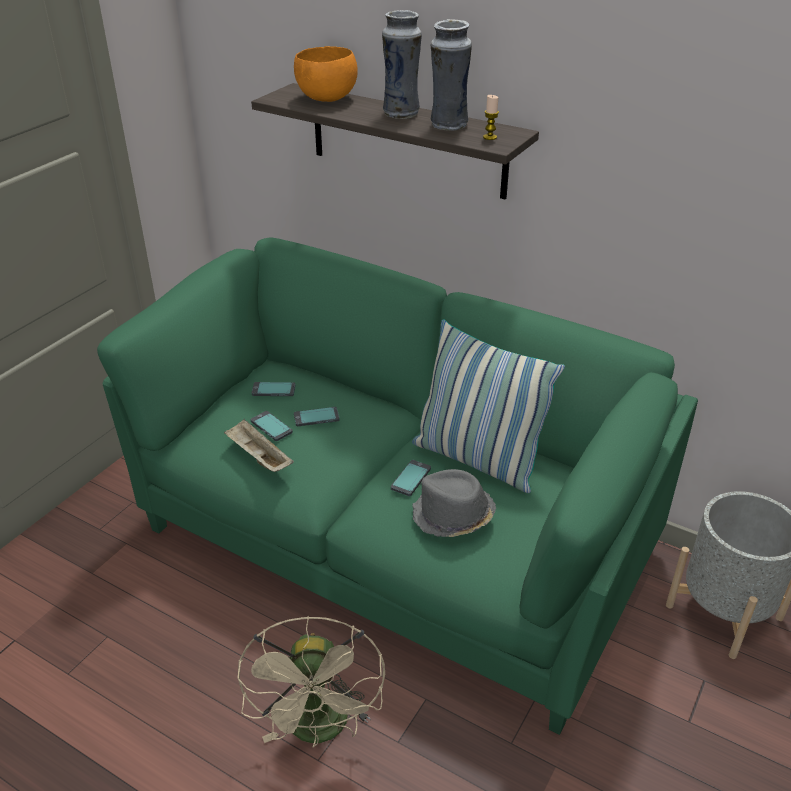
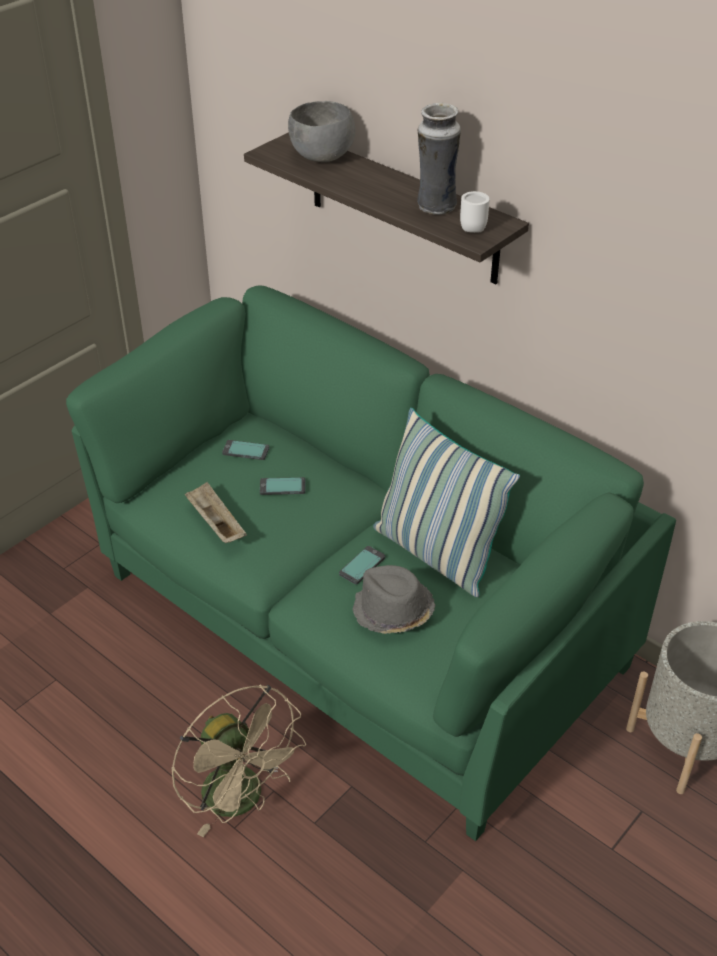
camera: 10 degrees right, 5 degrees up
(271, 427) = (234, 492): phone -> none
(320, 730) = (242, 800): beige fan -> beige fan turned 45 degrees counterclockwise
(326, 99) = (321, 157): orange bowl -> grey bowl
(401, 113) = (393, 185): vase -> none
(490, 137) = (473, 227): candle -> white mug

